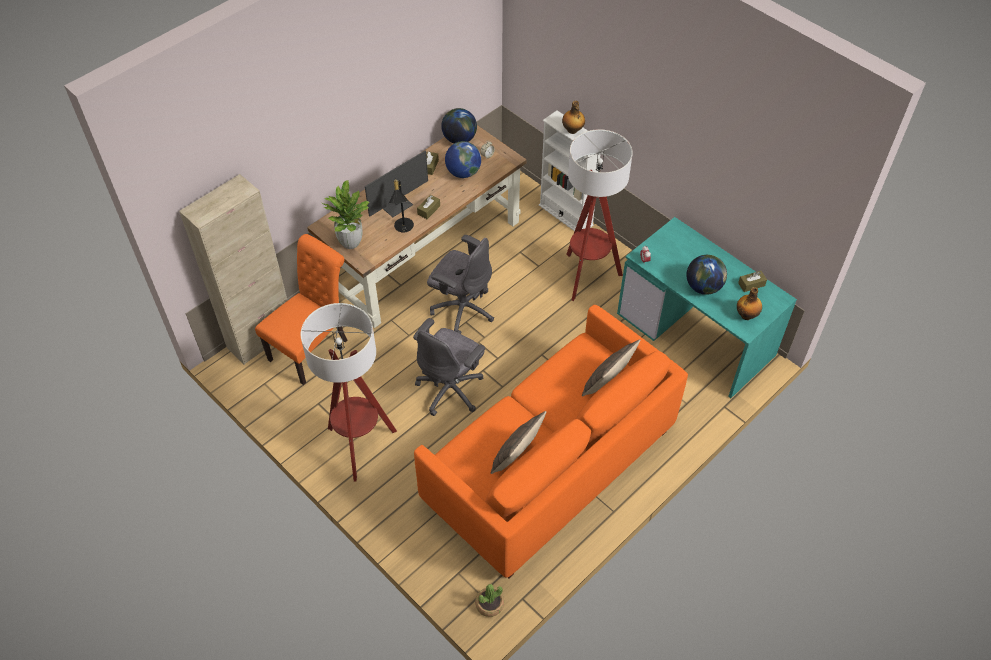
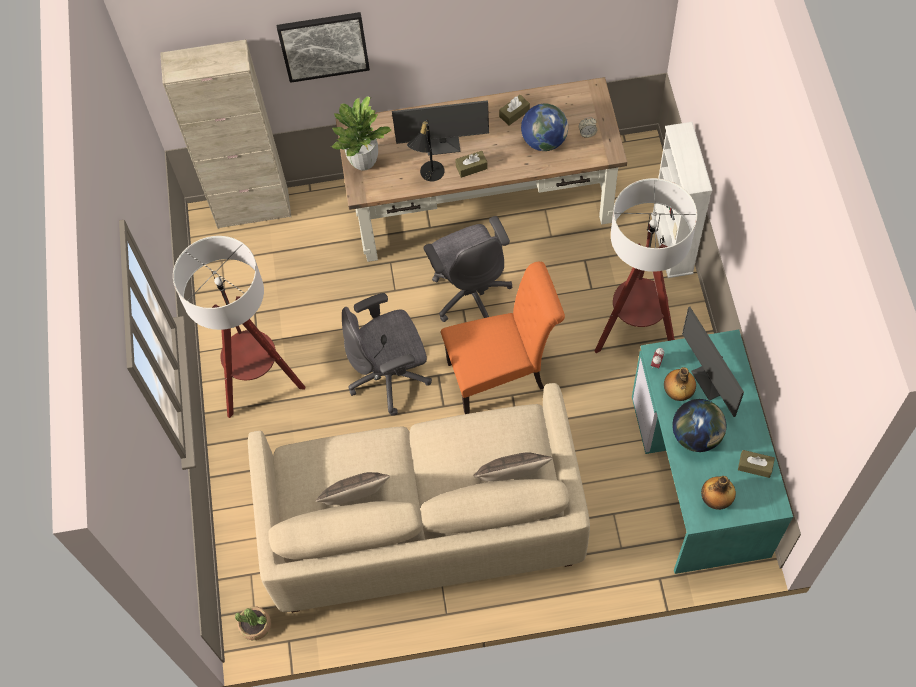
camera: 40 degrees right, 10 degrees up
(292, 160) = (324, 45): none -> picture
(312, 347) = (293, 247): orange chair -> orange chair (502, 374)
(459, 139) = (573, 96): globe -> none
(549, 465) = (422, 522): orange sofa -> beige sofa
(572, 130) = (687, 158): bottle -> bottle (677, 392)
(684, 252) = (711, 381): none -> monitor

